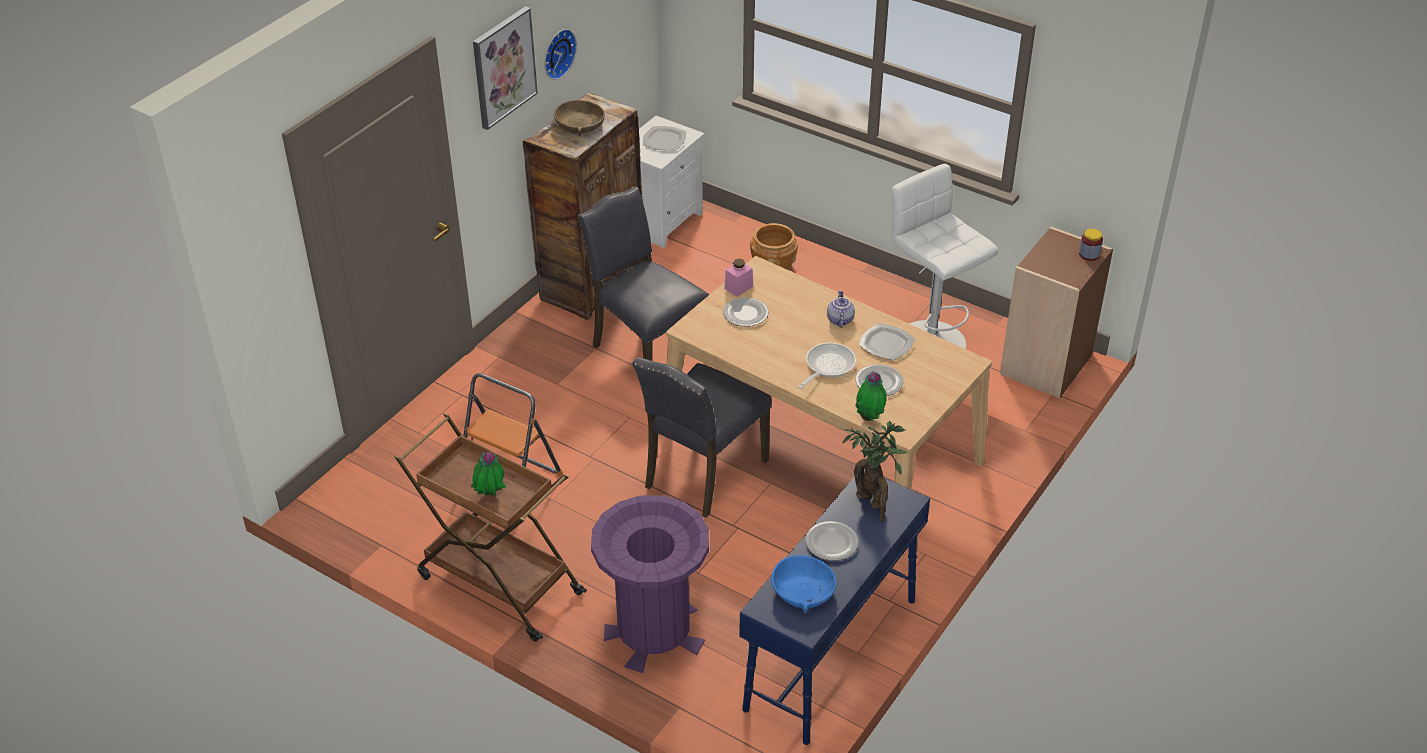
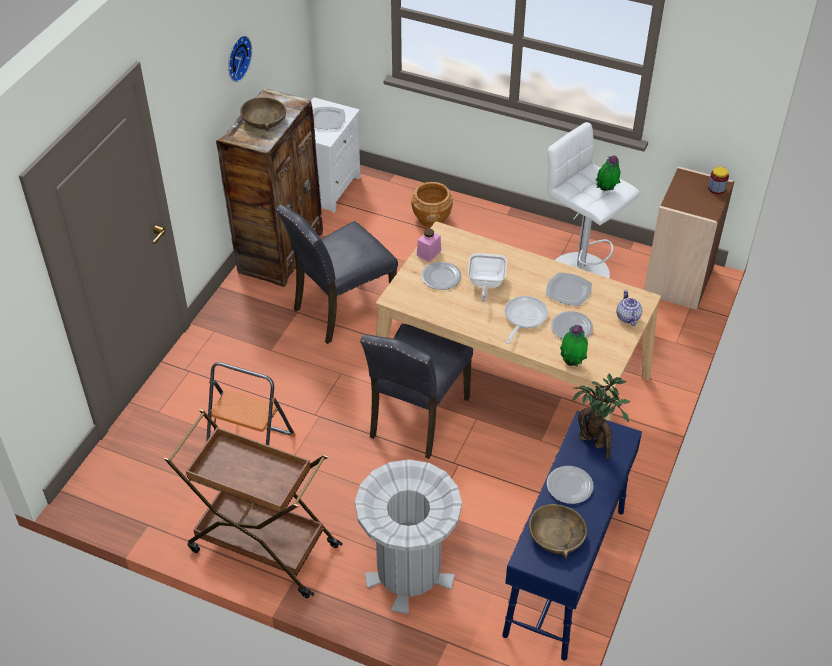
camera: 10 degrees left, 5 degrees up
(490, 495) = (256, 482): potted plant -> potted plant (606, 191)
(503, 67) = (196, 78): picture -> none
(646, 351) = (341, 309): grey chair -> grey chair turned 75 degrees counterclockwise
(653, 632) = (408, 573): purple trash can -> grey trash can
(794, 326) = (485, 284): none -> frying pan
(803, 590) = (557, 535): blue bowl -> brown bowl
(839, 320) = (522, 273): teapot -> teapot (627, 317)

